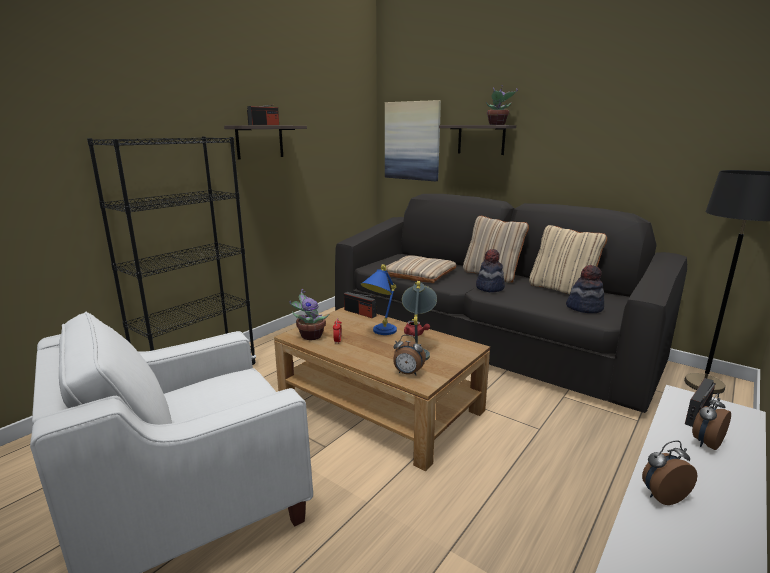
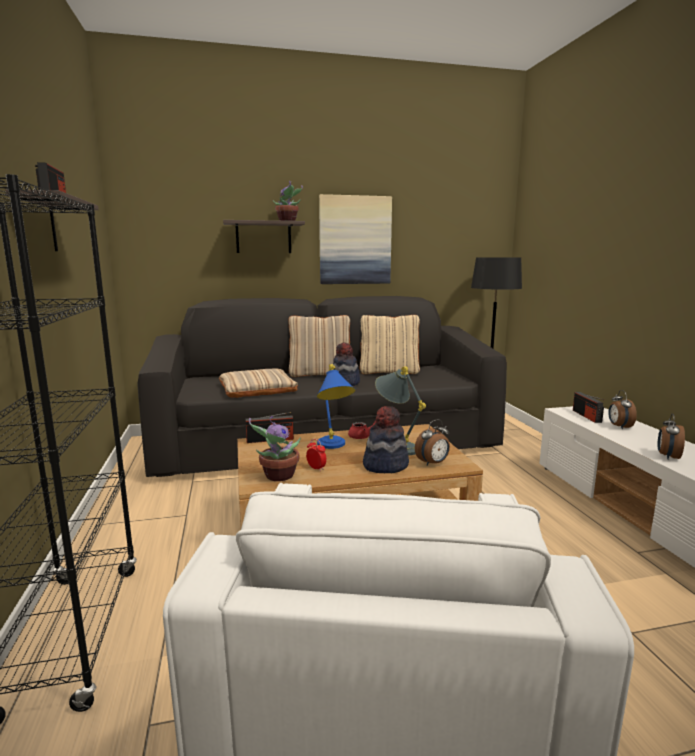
camera: 50 degrees left, 5 degrees down
(412, 141) = (170, 240): picture -> picture (355, 240)
(584, 307) = (433, 377): hat -> hat (385, 465)

